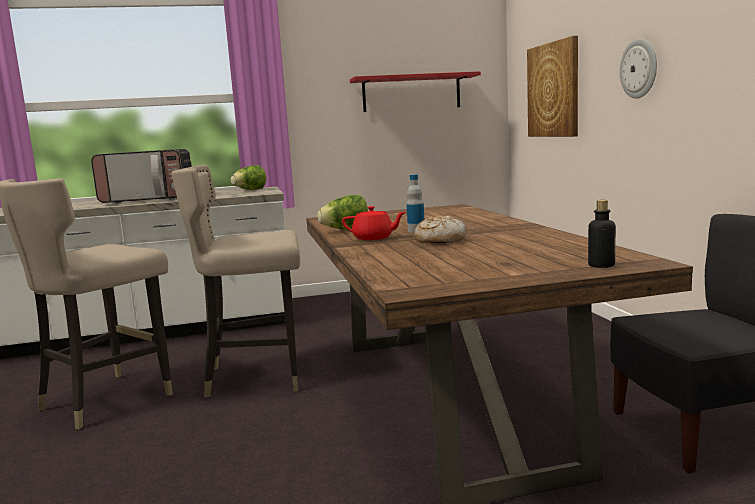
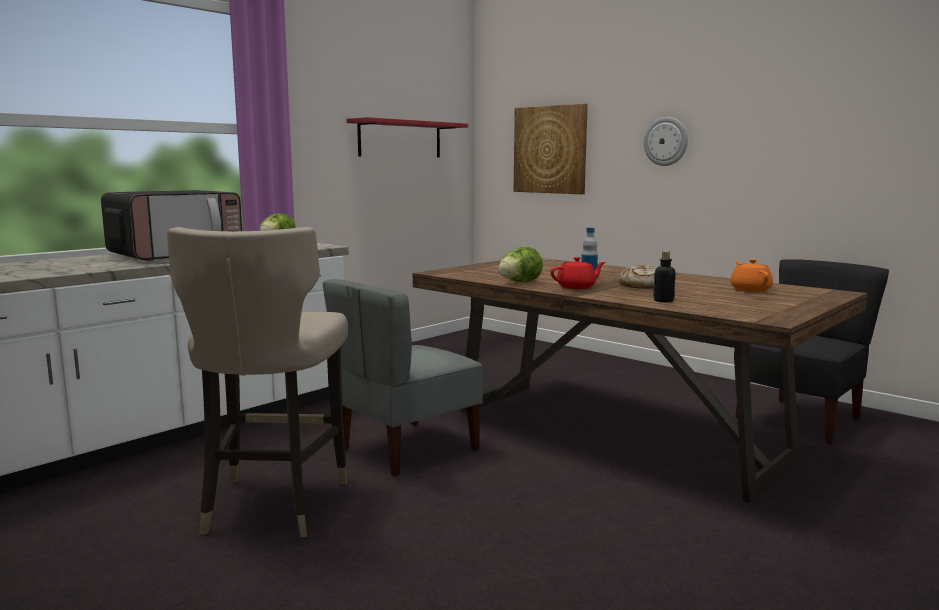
camera: 35 degrees left, 0 degrees up
(257, 376) = (407, 449): beige stool -> grey chair
(541, 251) = (750, 289): none -> orange teapot
(601, 265) = (821, 296): bottle -> bottle (663, 301)

